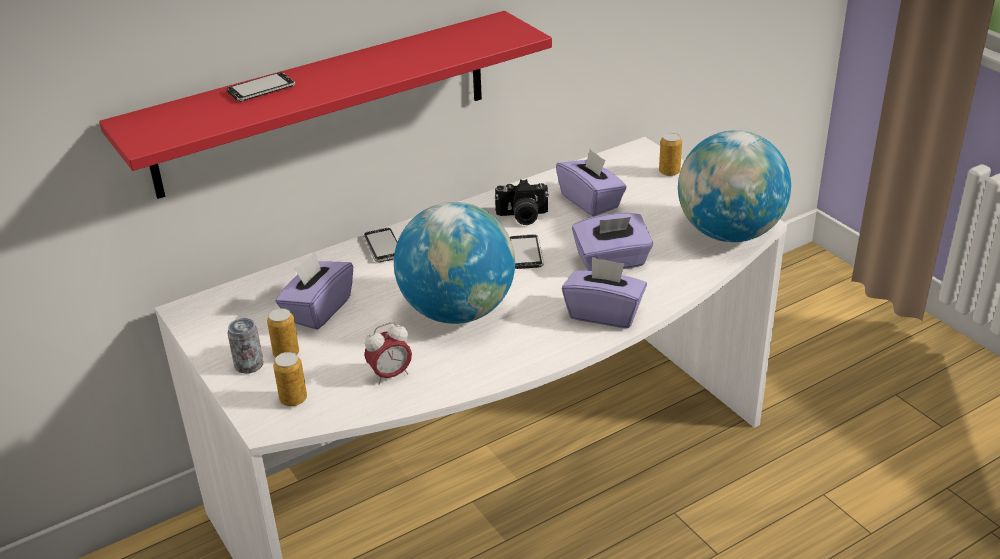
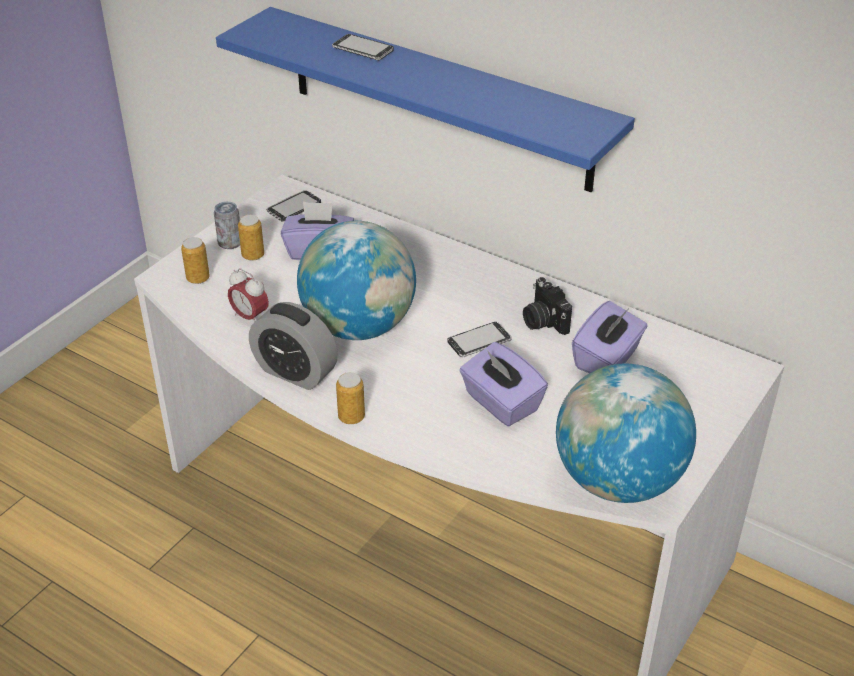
camera: 65 degrees right, 5 degrees up
(323, 103) = (438, 98): red shelf -> blue shelf
(383, 247) = (433, 254): phone -> phone (294, 207)
(497, 362) = (295, 372): none -> alarm clock
(604, 313) = (407, 420): purple tissue box -> none
(669, 172) = (716, 403): can -> can (351, 417)

